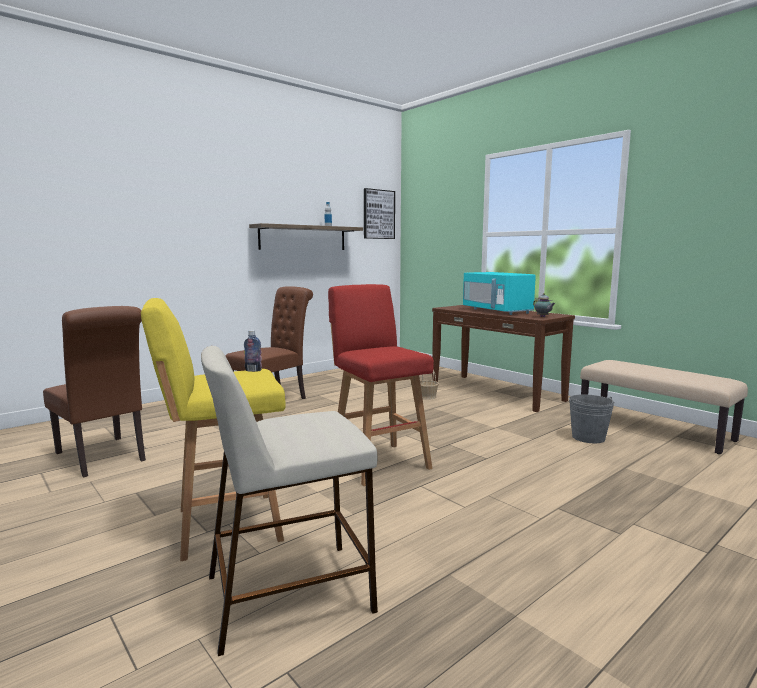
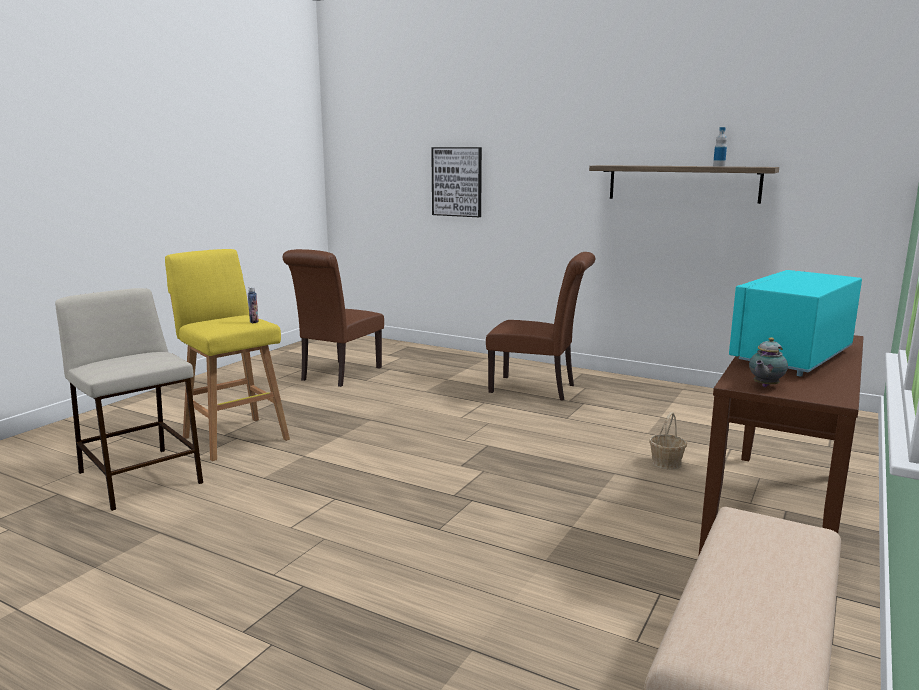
camera: 70 degrees right, 5 degrees up
(378, 214) = (856, 140): picture -> picture (457, 182)
(378, 462) = (386, 469): red stool -> none
(588, 437) = (600, 615): grey bucket -> none

